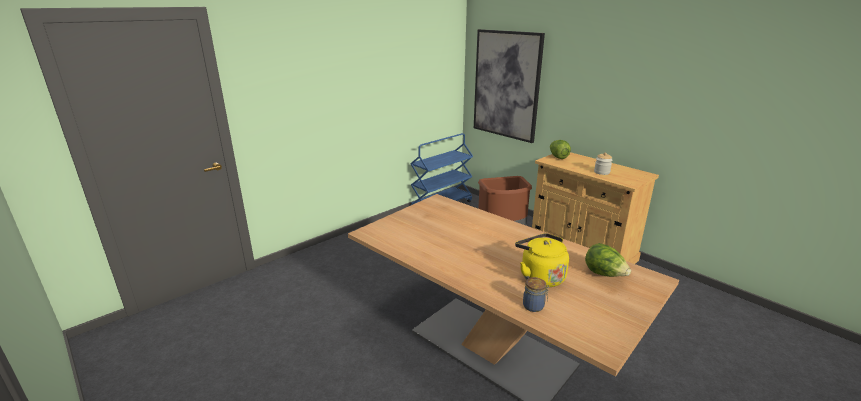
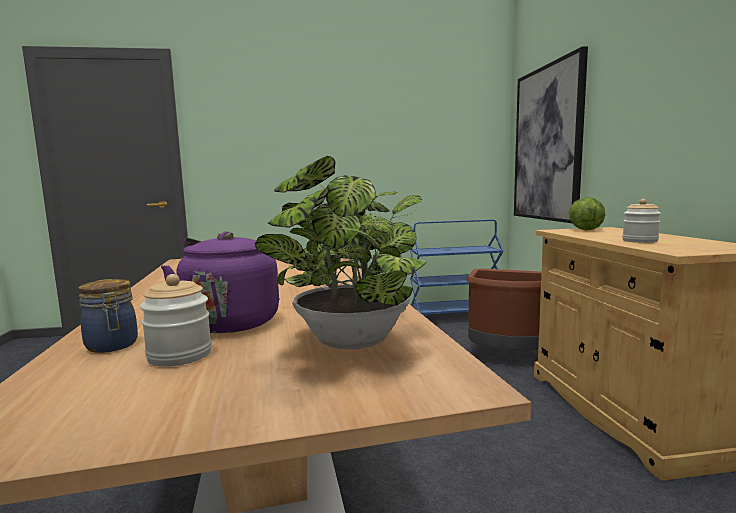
camera: 35 degrees right, 15 degrees down
(540, 276) = (233, 321): yellow kettle -> purple kettle
(568, 300) = (180, 355): none -> jar
(604, 274) = (349, 344): lettuce -> potted plant

